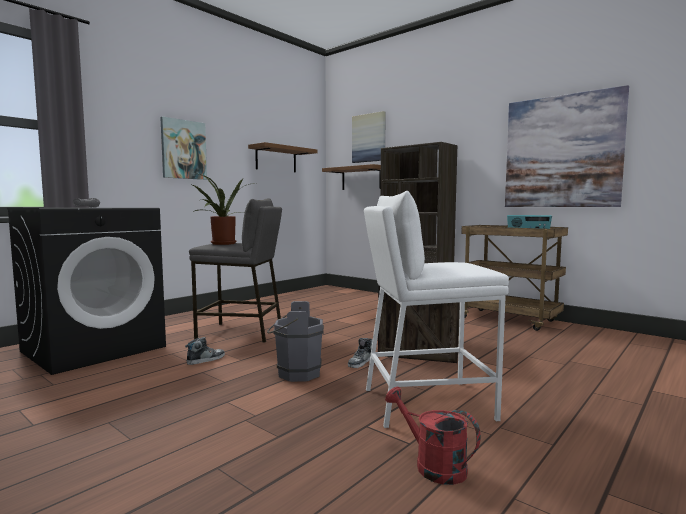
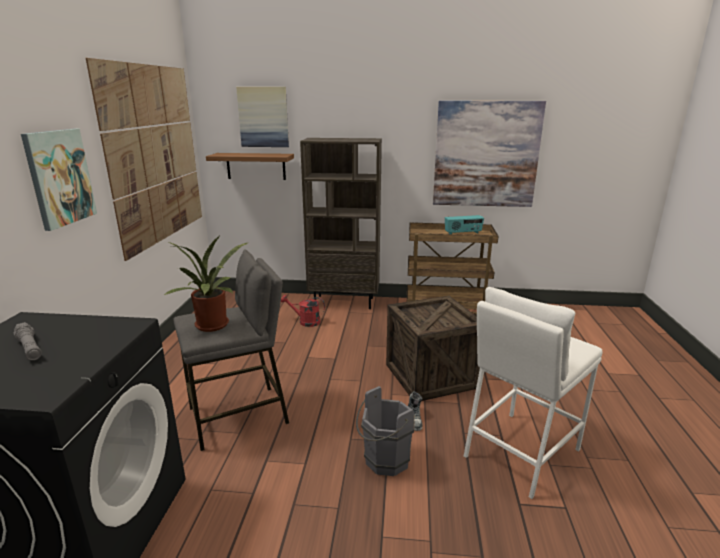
camera: 35 degrees left, 15 degrees up
(206, 359) = (268, 481): shoe -> none
(276, 159) = (155, 155): brown shelf -> picture
(432, 465) = (602, 523): red watering can -> red watering can (305, 322)

